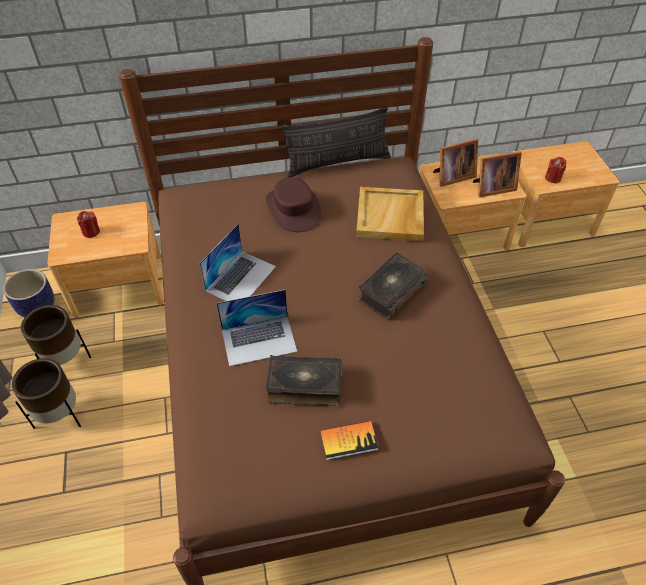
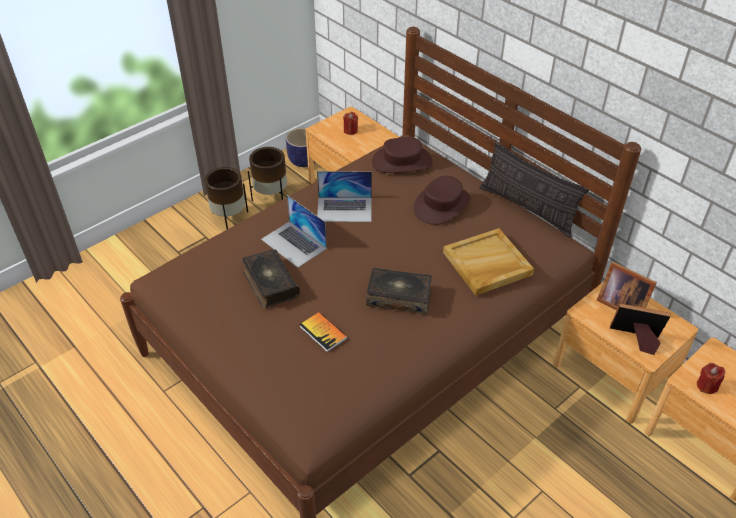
camera: 60 degrees right, 5 degrees down
(209, 207) = (402, 162): none -> brown hat
(348, 441) = (238, 327): book -> book (323, 332)
(492, 188) = (635, 339): picture frame -> picture frame turned 150 degrees clockwise

